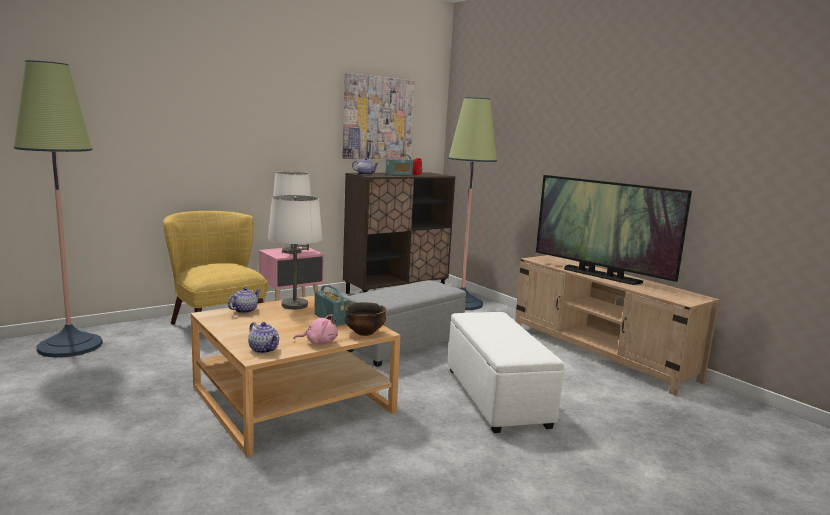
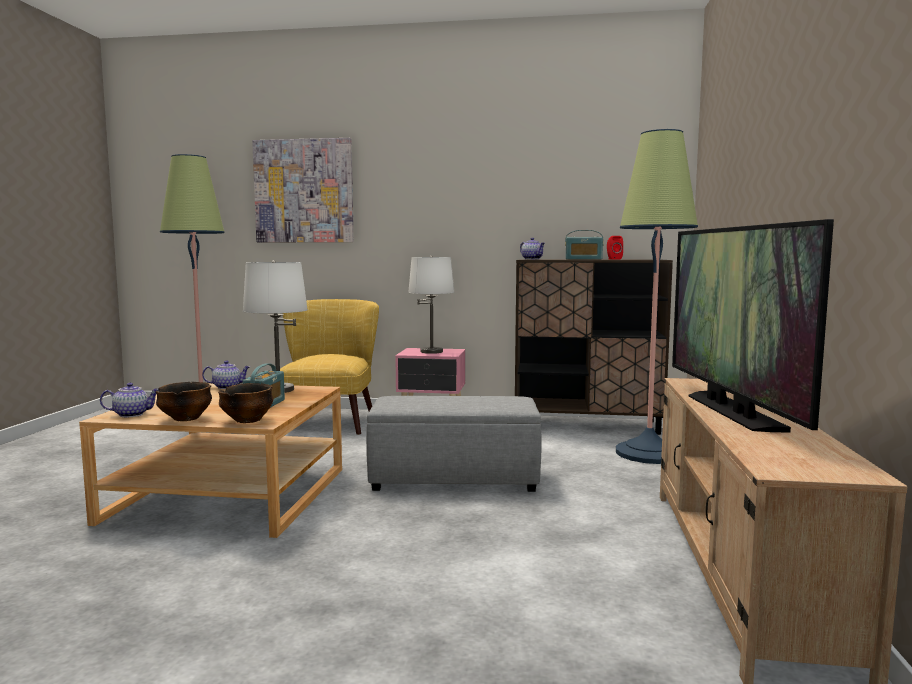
camera: 45 degrees right, 5 degrees down
(264, 349) = (132, 414): teapot -> teapot turned 105 degrees counterclockwise
(319, 342) = (185, 419): pink plush toy -> bowl
(378, 118) = (571, 187): picture -> picture (304, 191)
(496, 396) = (421, 563): white ottoman -> none

